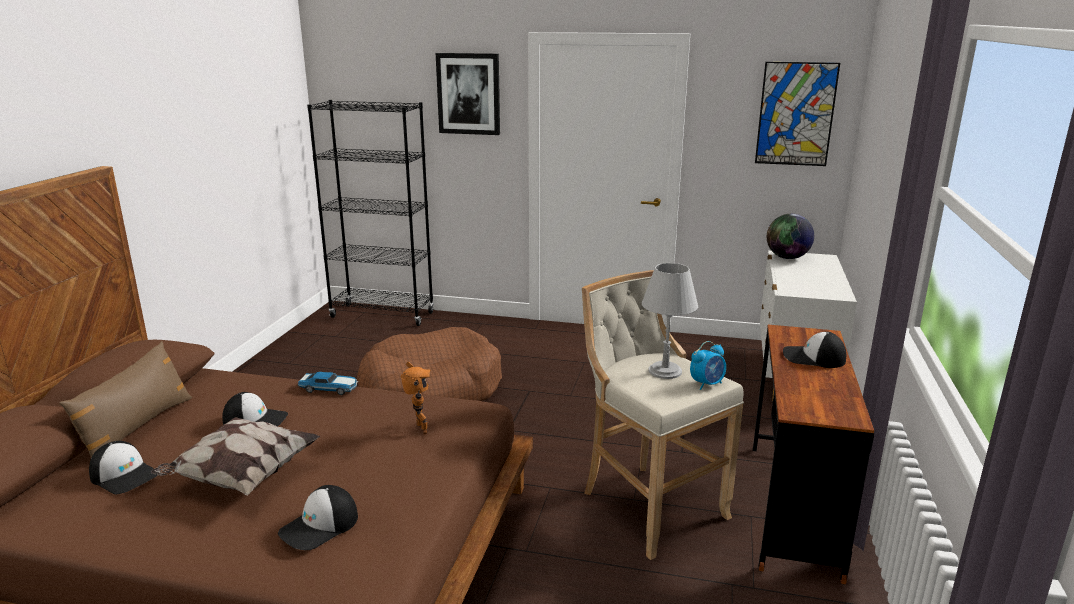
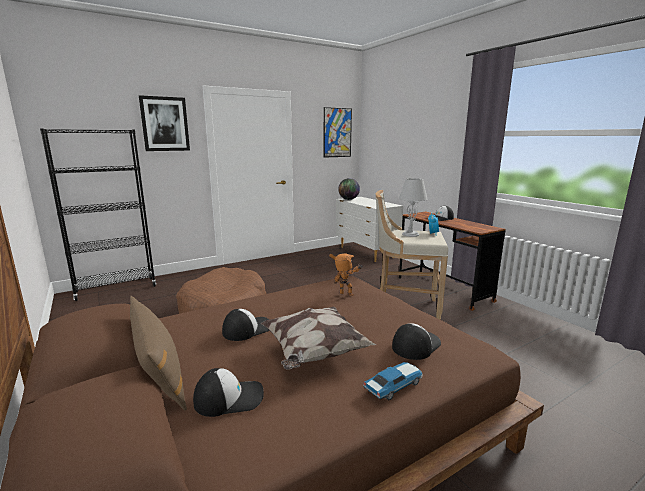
camera: 45 degrees left, 5 degrees down
(320, 526) = (415, 345): cap -> cap turned 135 degrees counterclockwise
(330, 389) = (251, 300): toy car -> toy car (394, 385)

